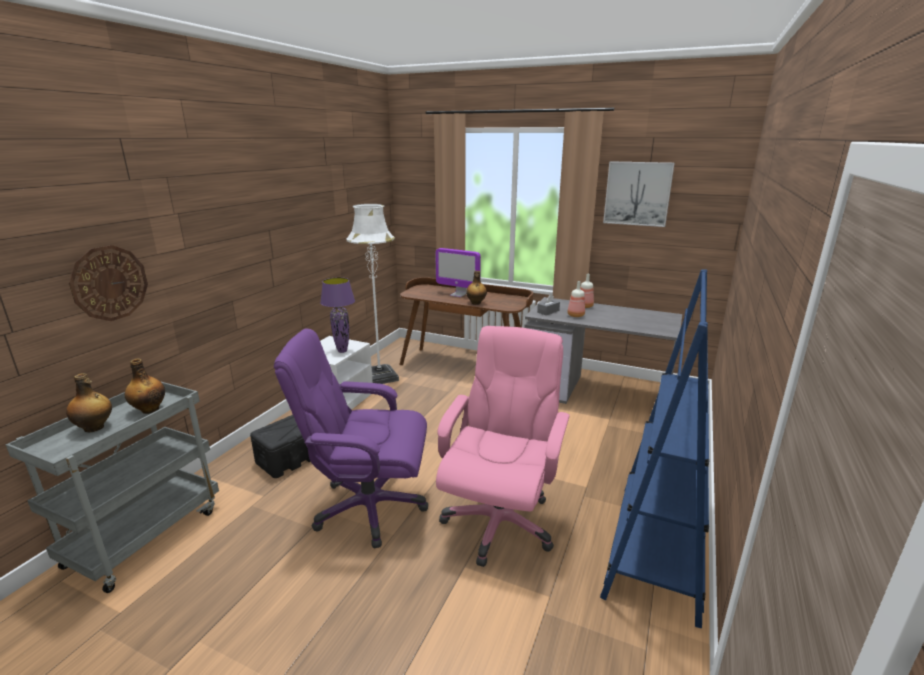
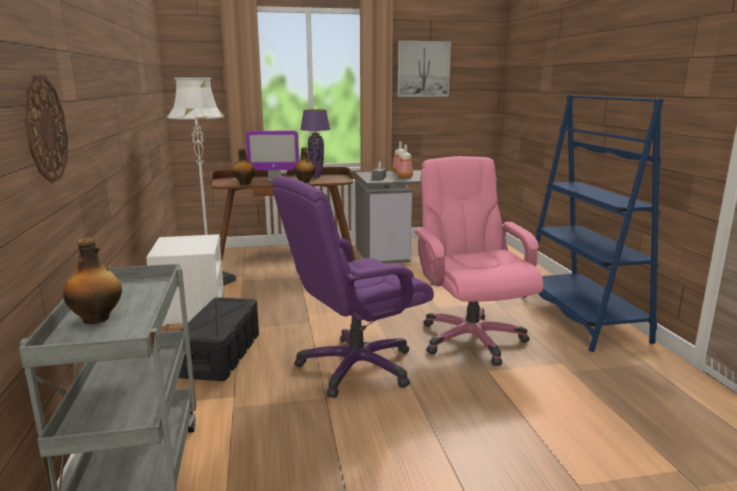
camera: 35 degrees left, 5 degrees down
(149, 409) = (135, 293): bottle -> bottle (244, 183)
(342, 351) = (201, 243): purple table lamp -> purple table lamp (316, 177)

